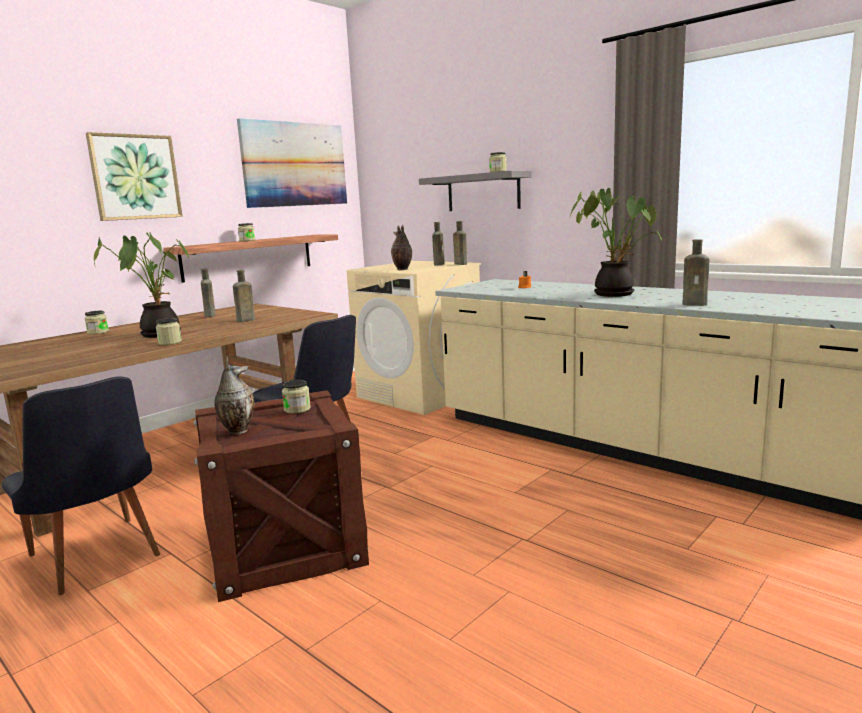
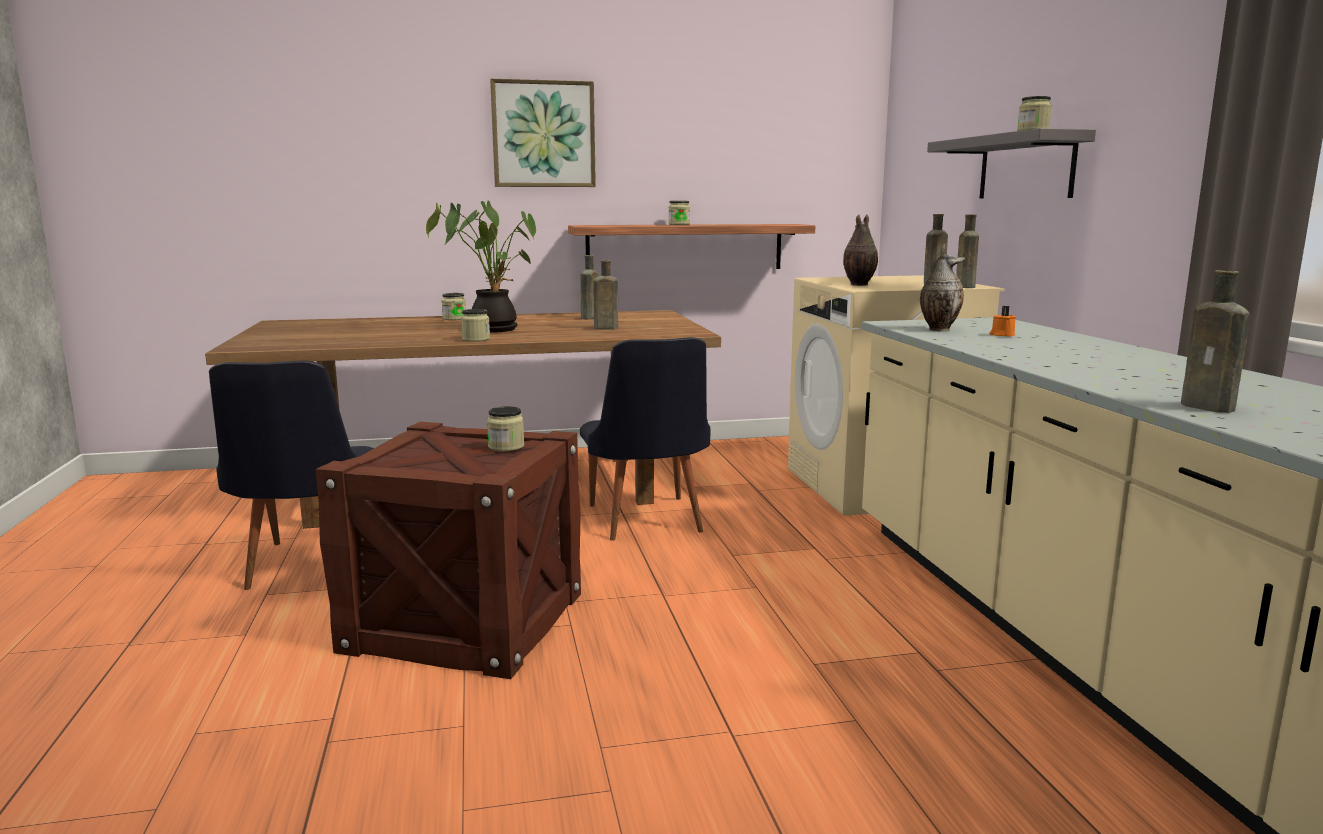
camera: 35 degrees right, 0 degrees up
(237, 430) = (408, 454): vase -> vase (938, 329)
(295, 164) = (775, 120): picture -> none
(615, 293) = (1119, 366): potted plant -> none

